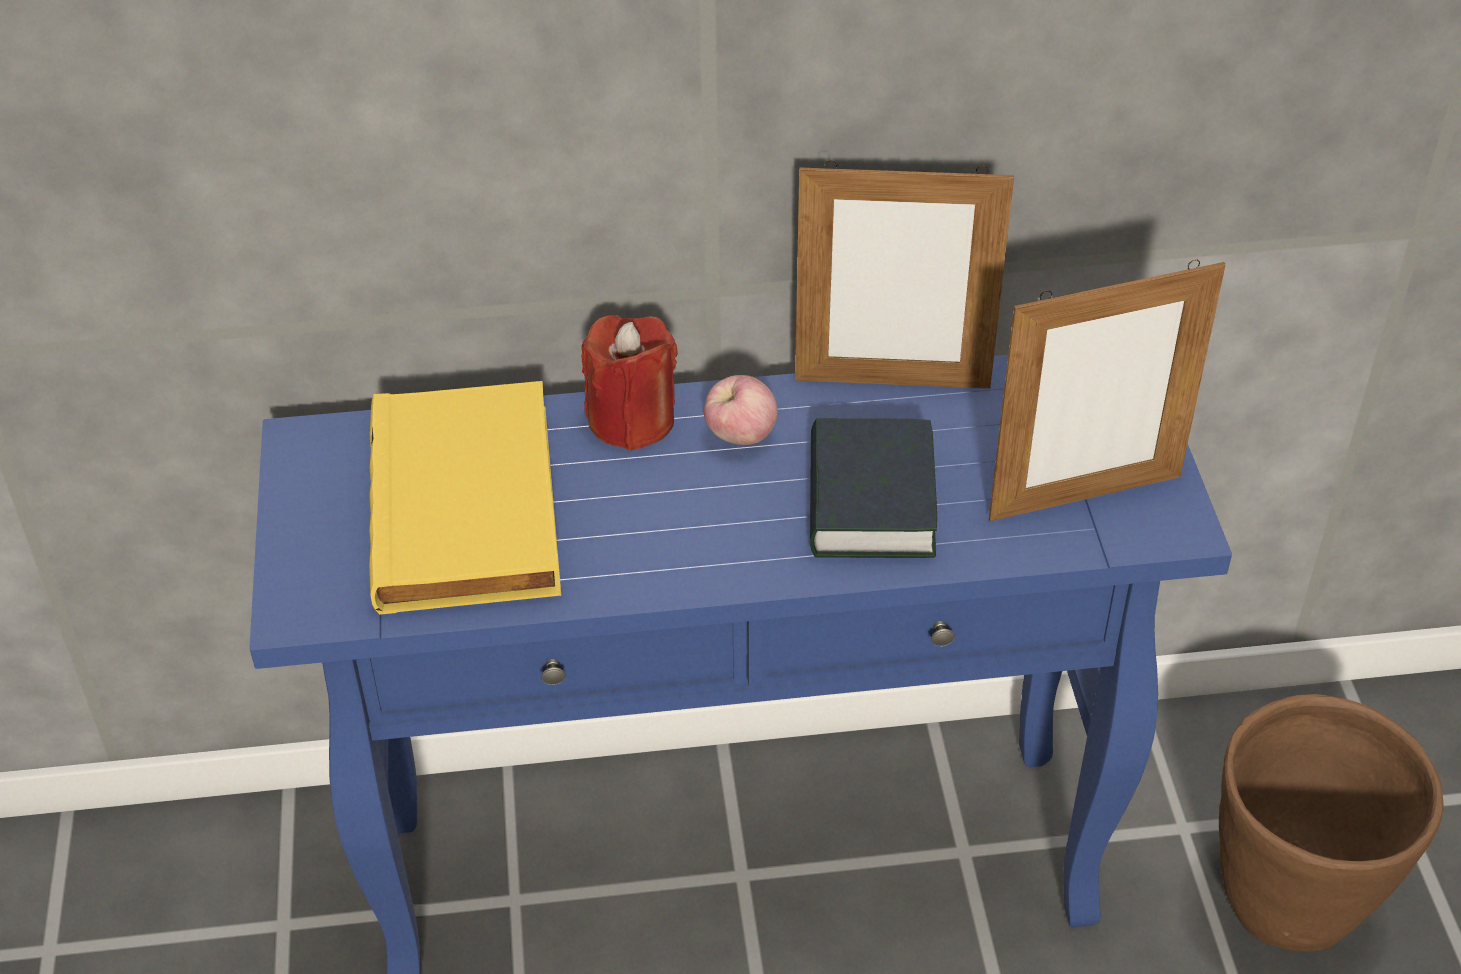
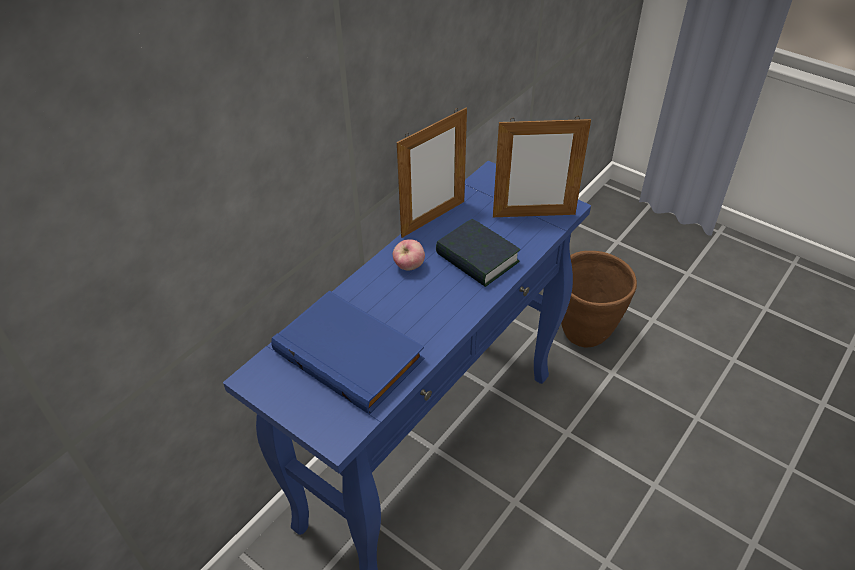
camera: 45 degrees left, 0 degrees up
(471, 508) = (351, 354): yellow book -> blue book
(631, 420) = (366, 286): red candle -> none
(1085, 497) = (534, 215): picture frame -> picture frame turned 60 degrees clockwise

